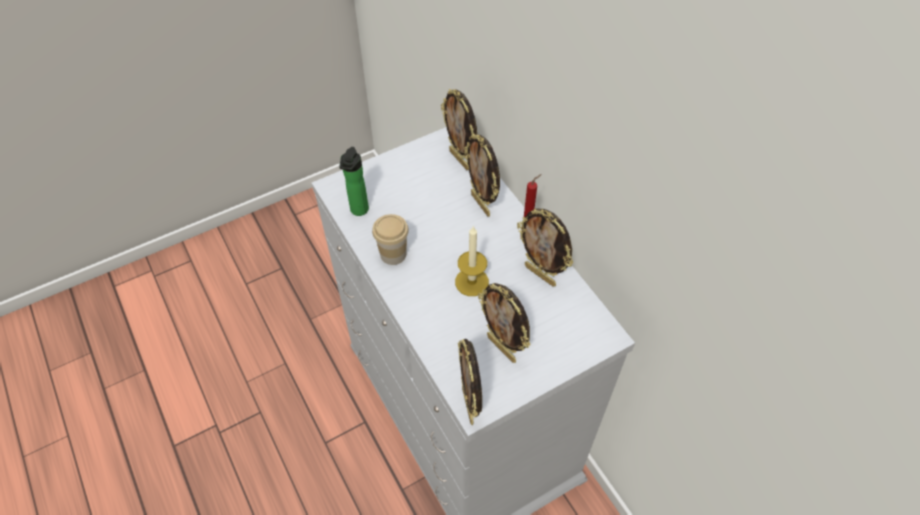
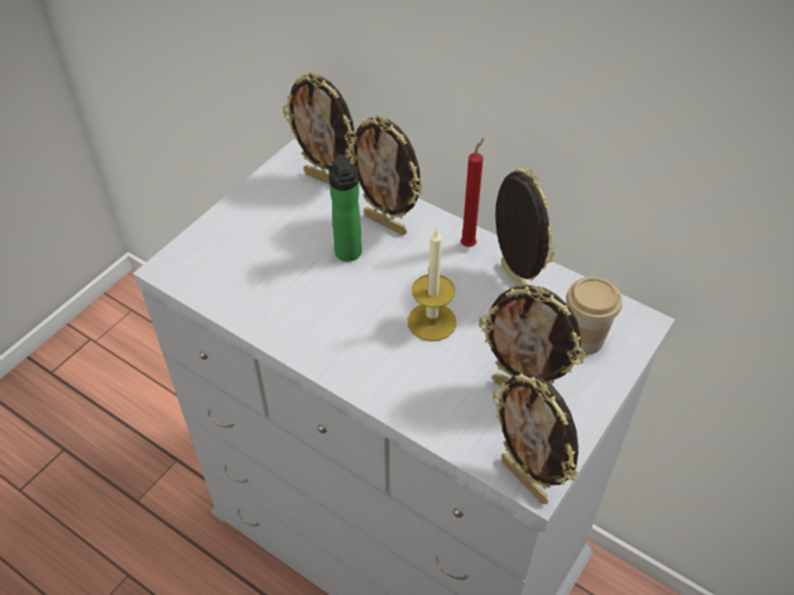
camera: 25 degrees left, 5 degrees down
(358, 211) = (224, 287): bottle -> bottle (349, 255)
(393, 254) = (305, 325): cup -> cup (583, 339)
(541, 275) = (513, 281): picture frame -> picture frame turned 135 degrees counterclockwise

